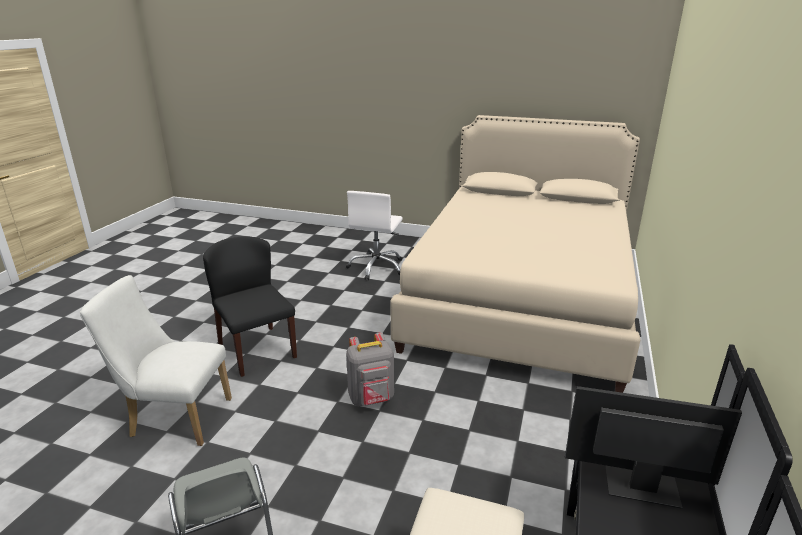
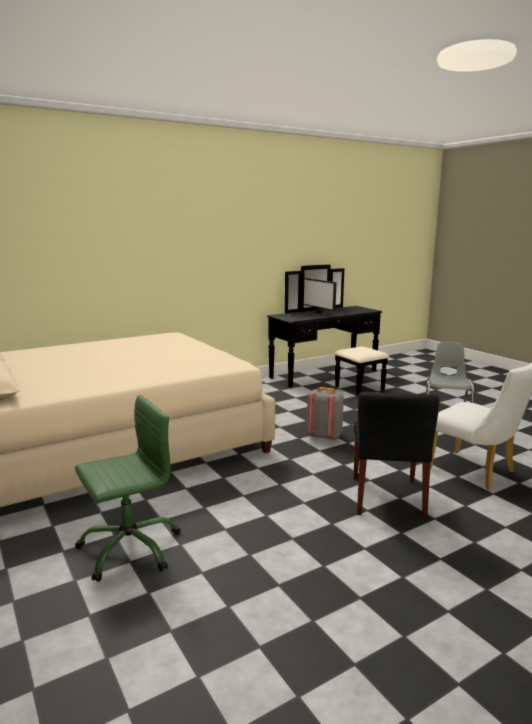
camera: 140 degrees left, 10 degrees down
(377, 267) = (129, 548): white office chair -> green office chair

